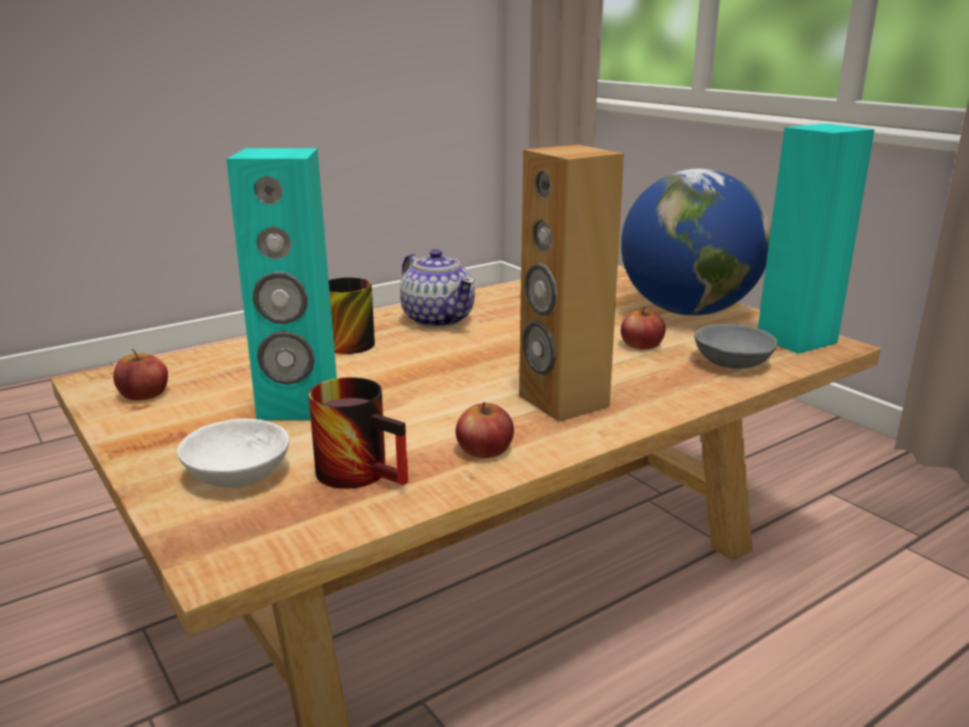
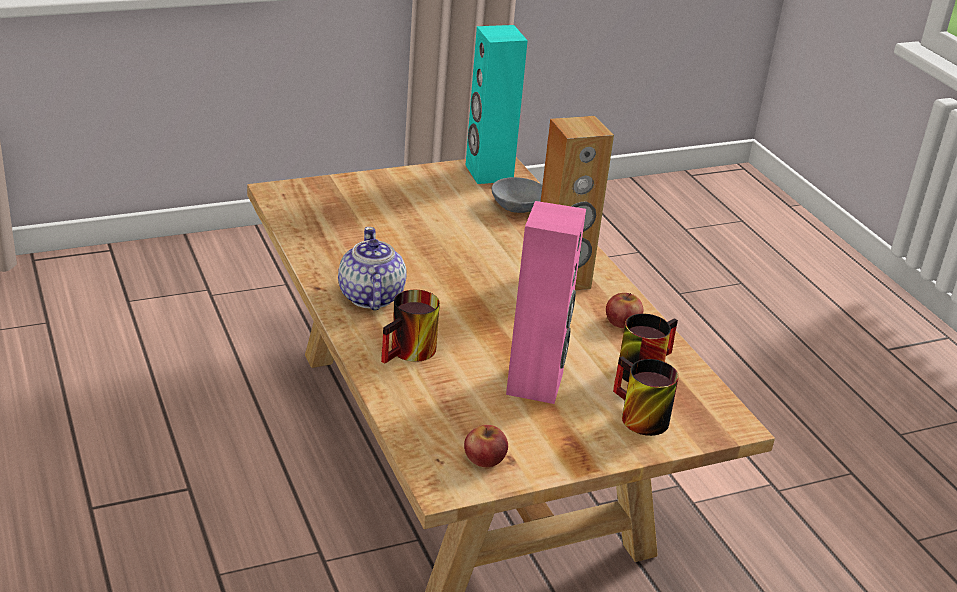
camera: 80 degrees left, 10 degrees up
(233, 474) = (635, 417): white bowl -> mug
(298, 406) = (536, 384): turquoise speaker -> pink speaker
(438, 319) = (370, 297): teapot -> teapot turned 75 degrees counterclockwise
(641, 344) = (472, 227): apple -> none
(687, 311) = (411, 190): globe -> none

